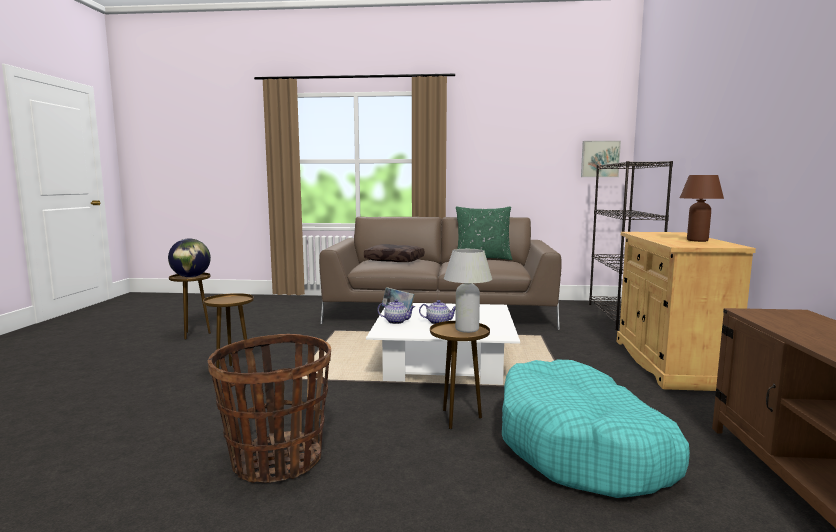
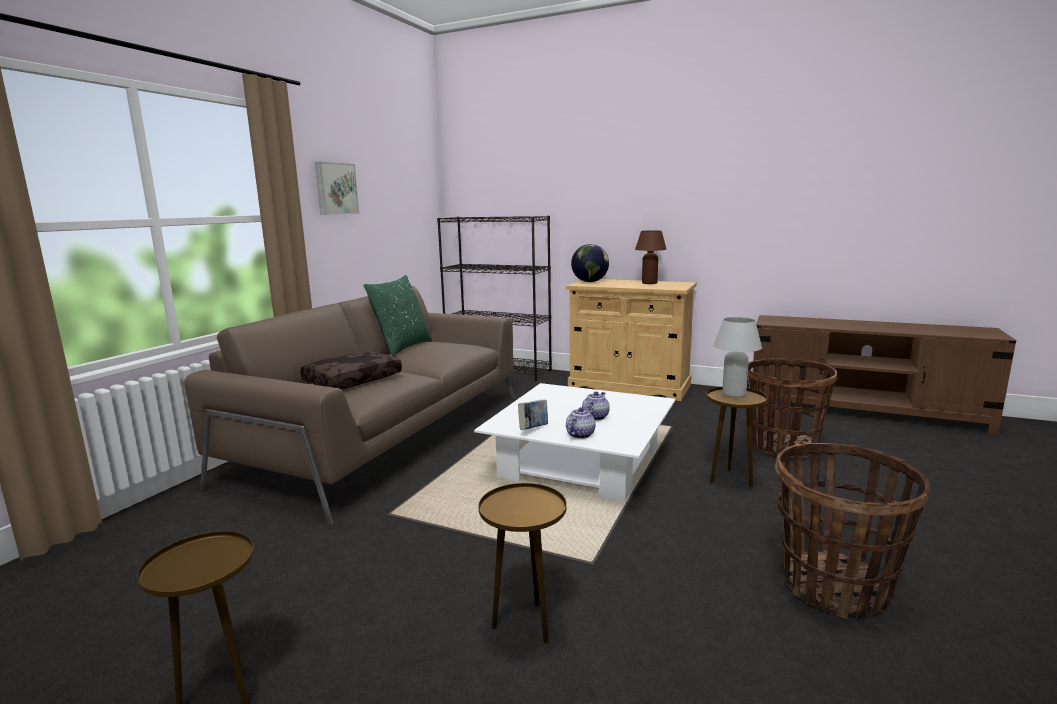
camera: 70 degrees left, 5 degrees up
(191, 277) = (206, 559): globe -> globe (590, 282)
(582, 447) = (782, 446): turquoise dog bed -> basket
(600, 159) = (424, 210): picture -> picture (335, 189)

